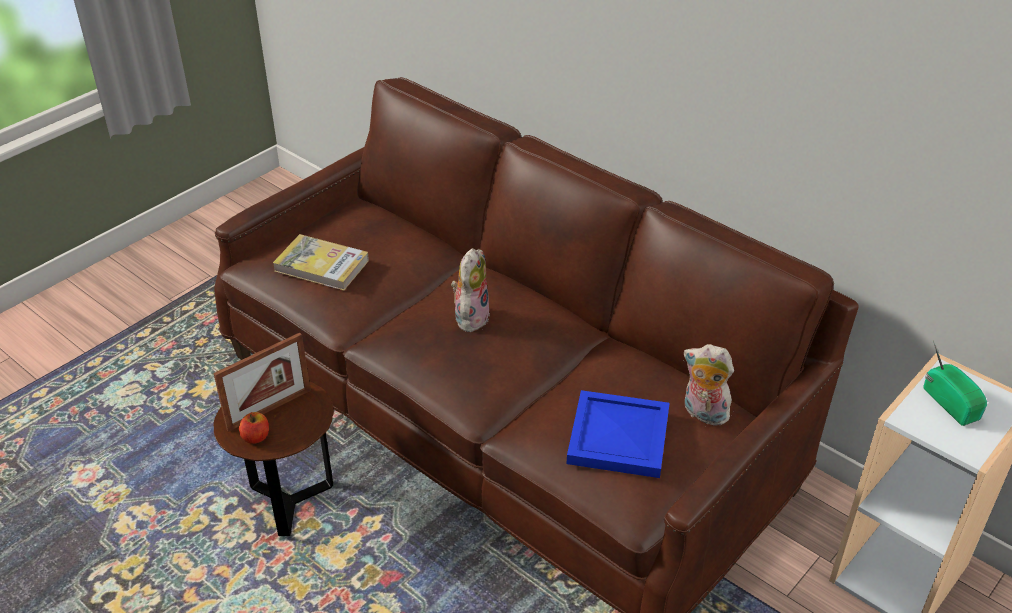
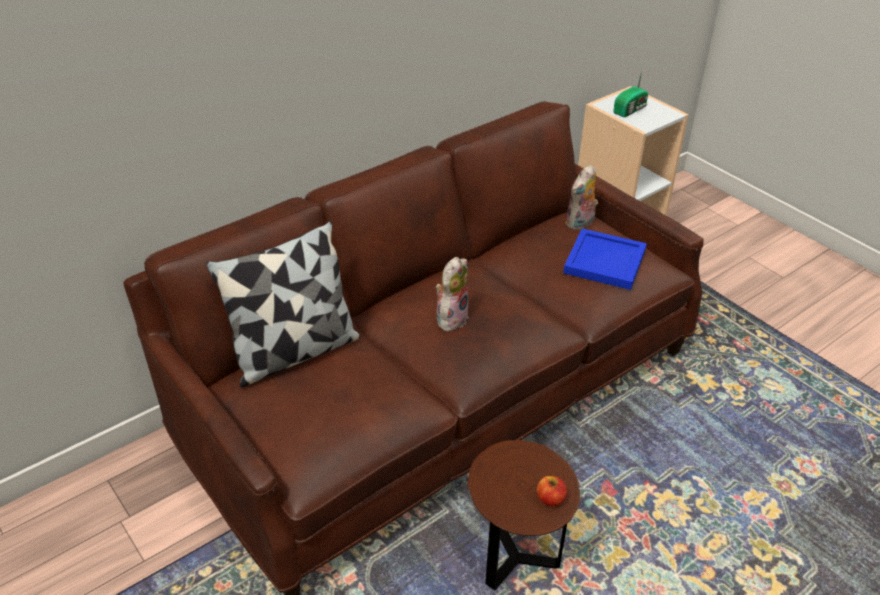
camera: 80 degrees left, 0 degrees up
(269, 409) = (513, 487): picture frame -> none
(321, 266) = (341, 412): book -> none
(401, 229) = (294, 352): none -> pillow
(470, 317) = (451, 318): plush toy -> plush toy turned 90 degrees clockwise
(950, 402) = (631, 110): radio -> radio turned 150 degrees clockwise

